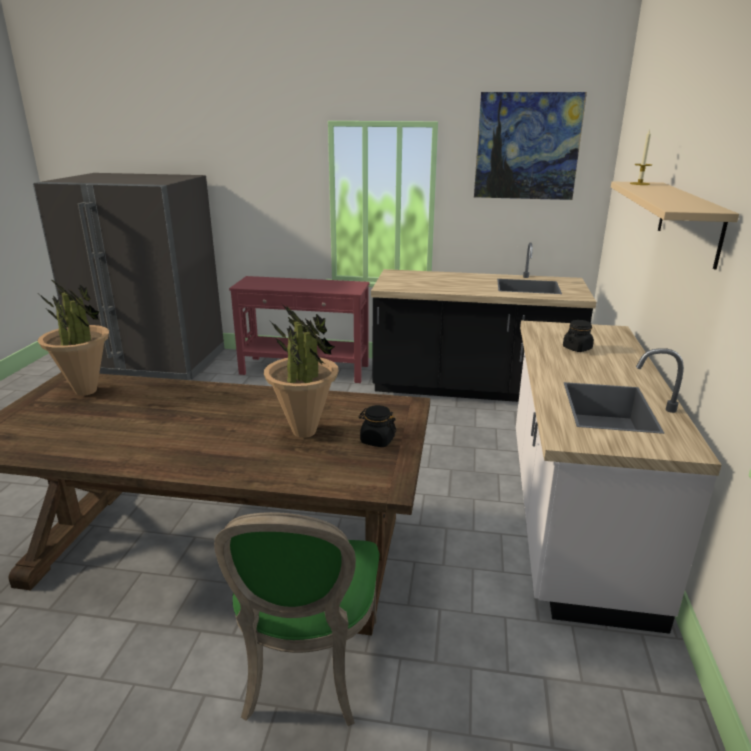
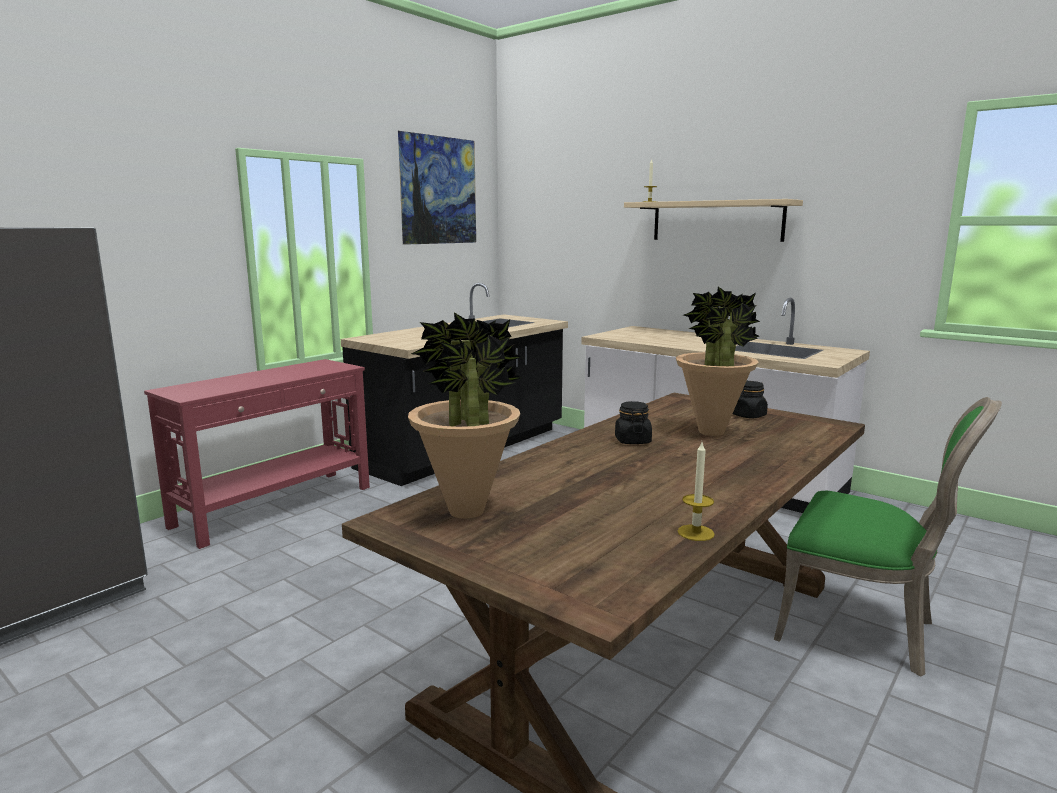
camera: 60 degrees left, 10 degrees down
(66, 457) = (696, 533): none -> candle
(577, 348) = (663, 338): black jar -> black jar (632, 441)

